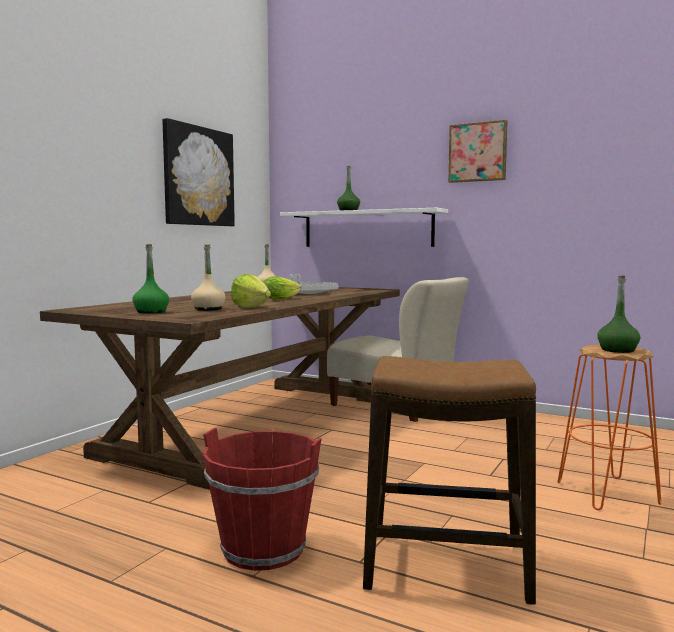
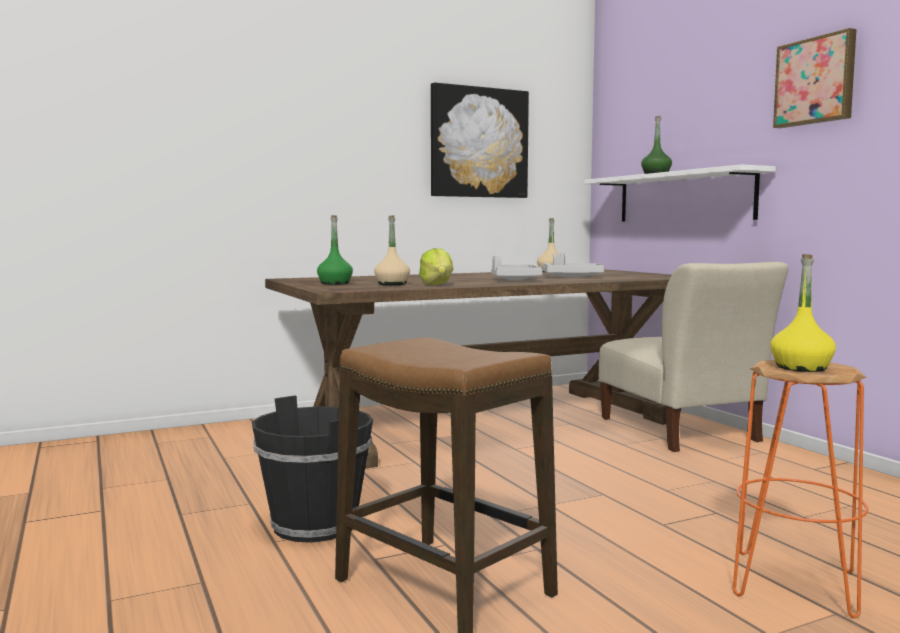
camera: 35 degrees right, 0 degrees up
(264, 549) = (315, 525): red bucket -> black bucket
(283, 298) = (513, 280): lettuce -> grey tray
(617, 350) = (801, 368): green bottle -> yellow bottle

